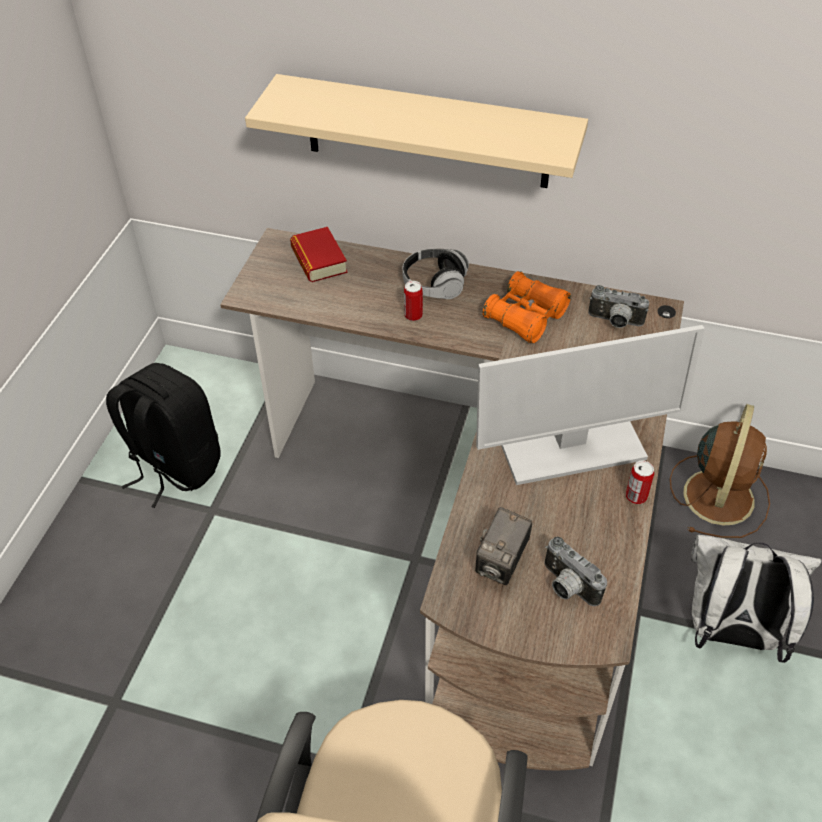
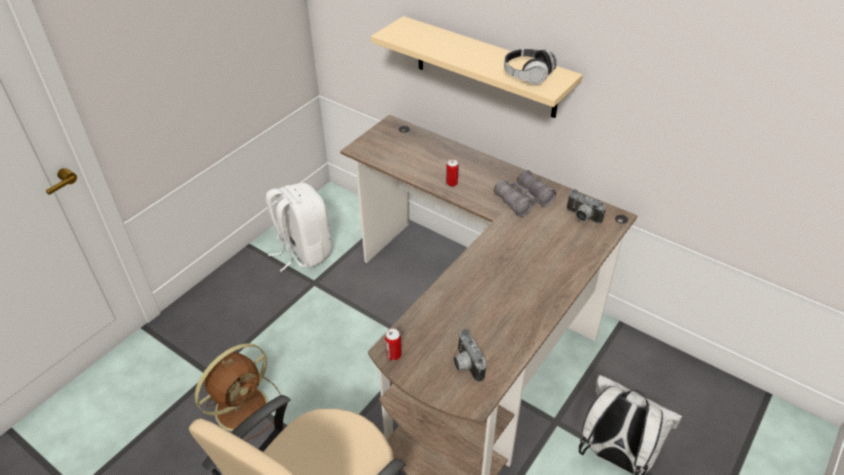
camera: 20 degrees right, 5 degrees down
(174, 466) = (303, 251): black backpack -> white backpack
(319, 260) = (410, 139): book -> none
(434, 284) = (474, 168): headphones -> headphones (527, 75)
(501, 563) = (431, 339): camera -> none
(525, 317) = (523, 200): orange binoculars -> grey binoculars
(570, 448) = (511, 284): monitor -> none
(636, 496) = (540, 325): can -> can (393, 354)
(719, 494) = (649, 365): brown fan -> brown fan (243, 407)

